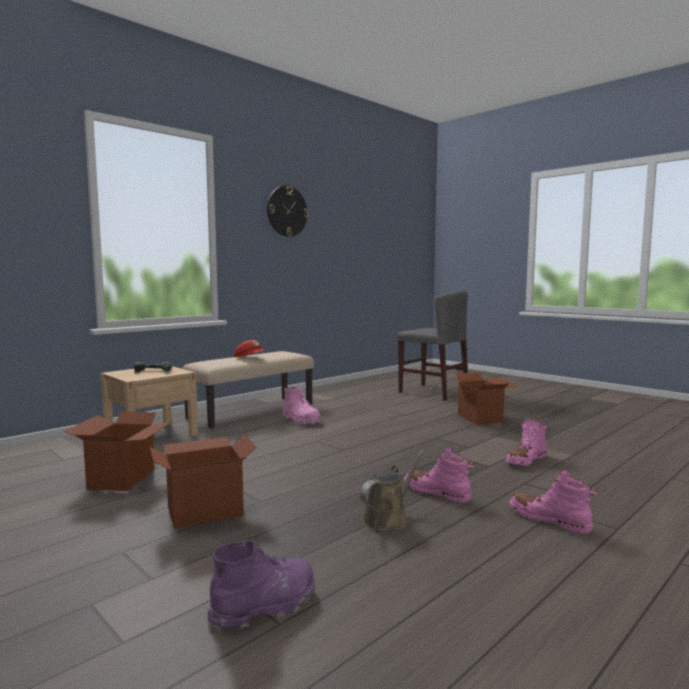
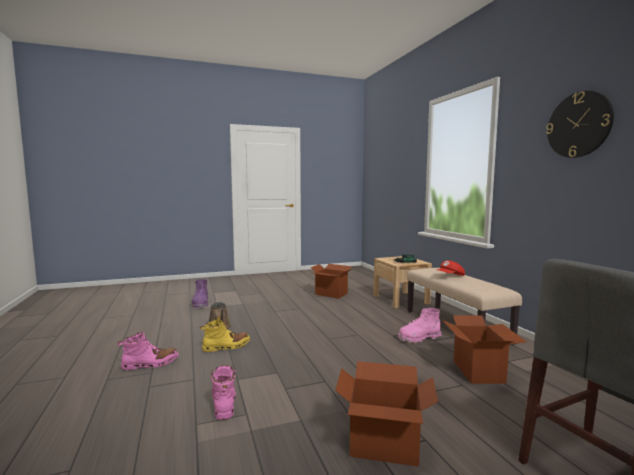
camera: 115 degrees right, 0 degrees up
(204, 511) = (277, 303): cardboard box -> cardboard box (479, 371)
(437, 492) = (226, 346): pink boot -> yellow boot

